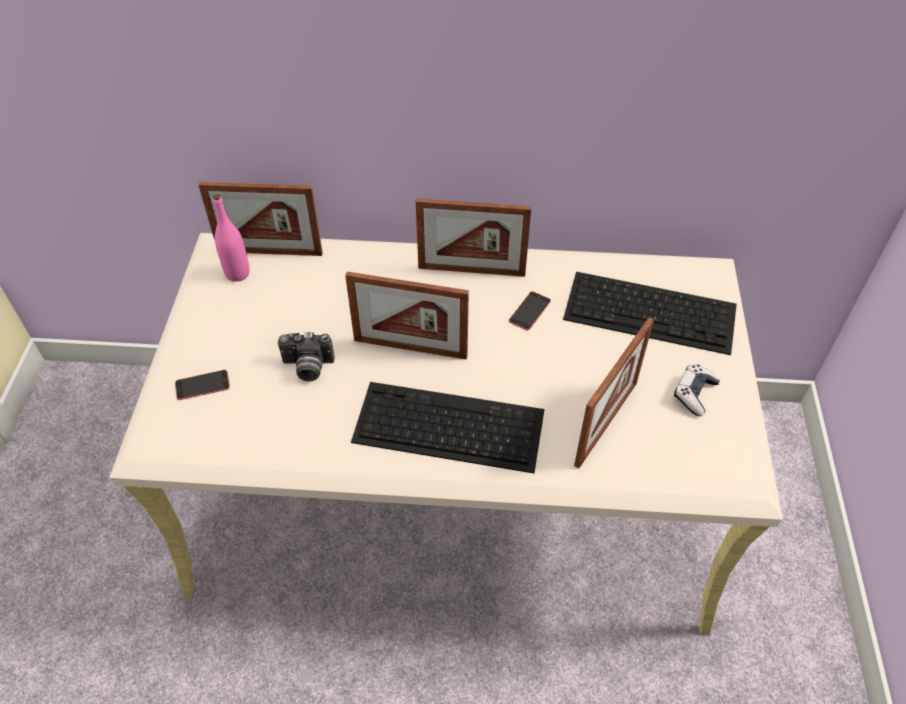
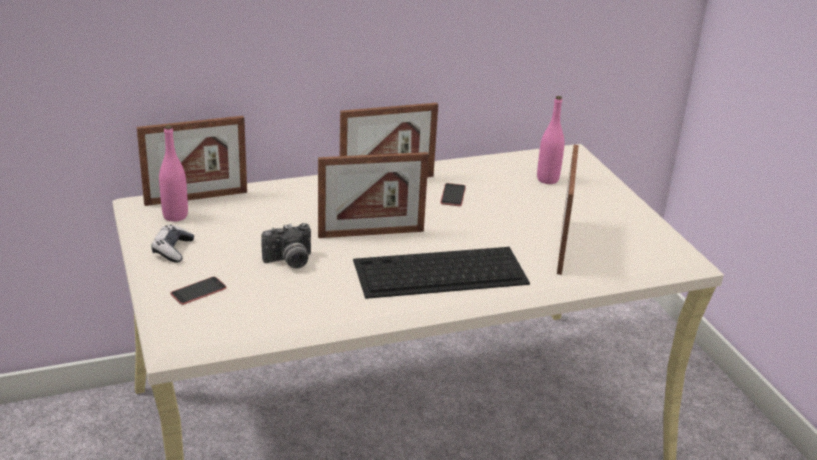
camera: 25 degrees left, 20 degrees down
(652, 312) = (547, 179): keyboard -> pink bottle
(694, 394) = (613, 217): game controller -> game controller (172, 250)

